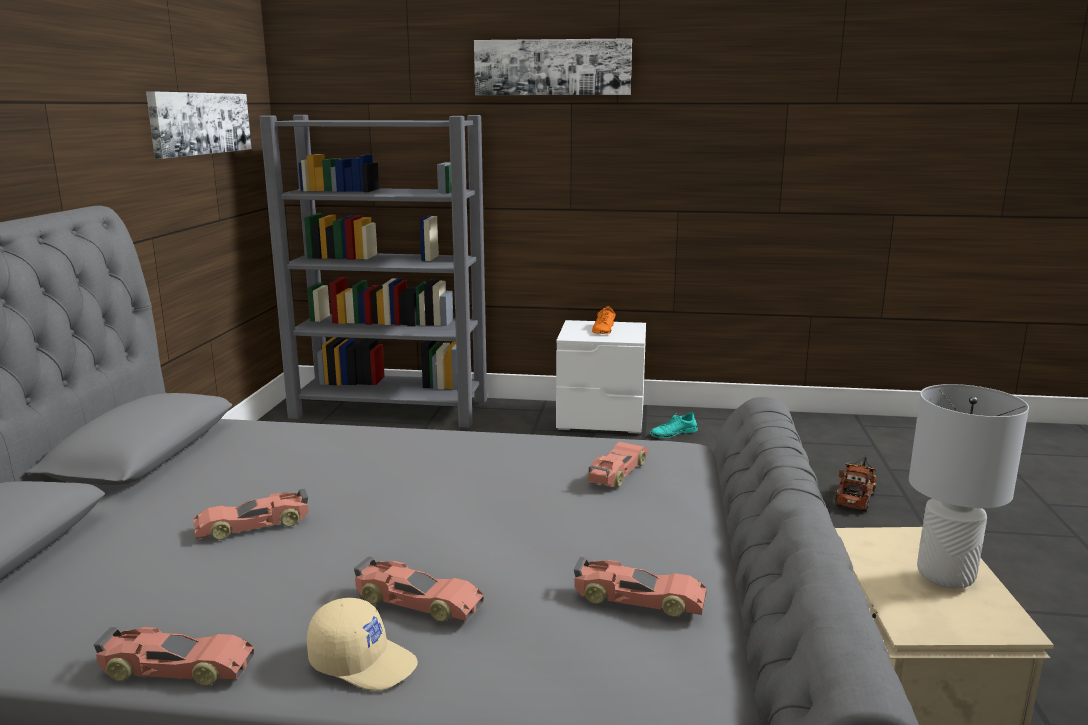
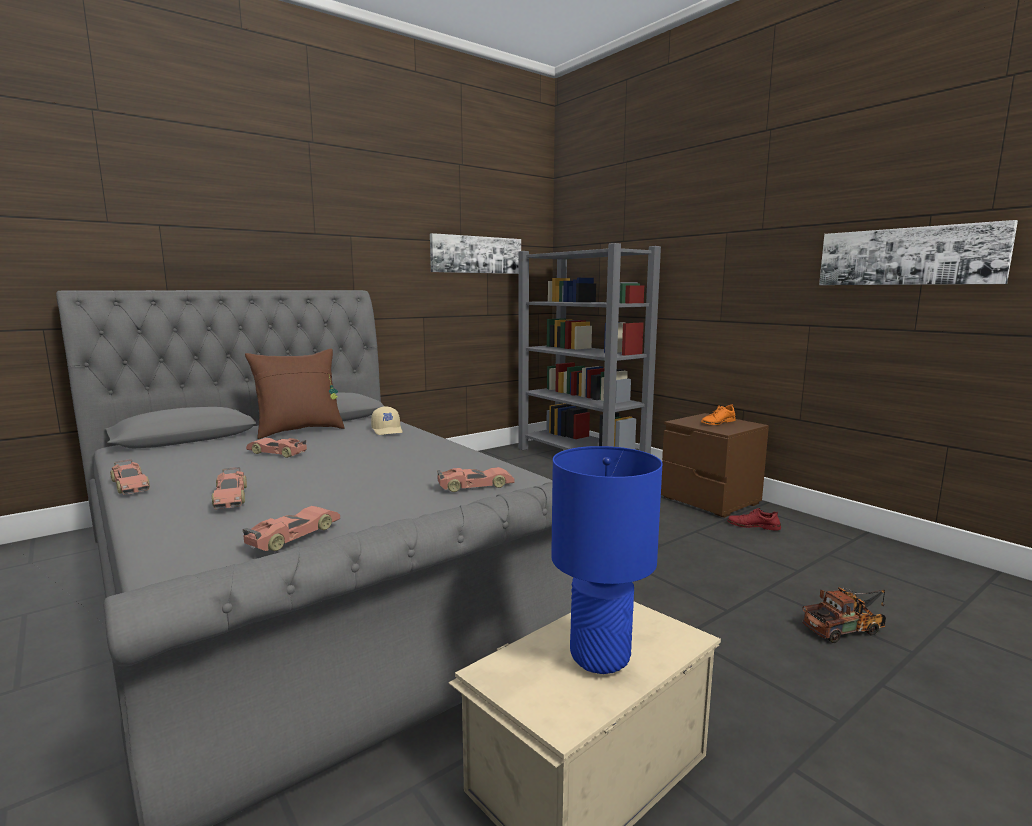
camera: 45 degrees right, 5 degrees down
(165, 484) = (299, 431): none -> brown pillow
(363, 661) = (163, 508): beige cap -> beige cap (388, 430)
(552, 67) = (713, 204): picture -> picture (908, 256)
(601, 418) = (711, 500): white nightstand -> brown nightstand
(638, 599) = (293, 536): toy car -> toy car turned 120 degrees counterclockwise
(673, 433) = (753, 526): turquoise shoe -> red shoe
(944, 579) = (599, 661): grey table lamp -> blue table lamp

